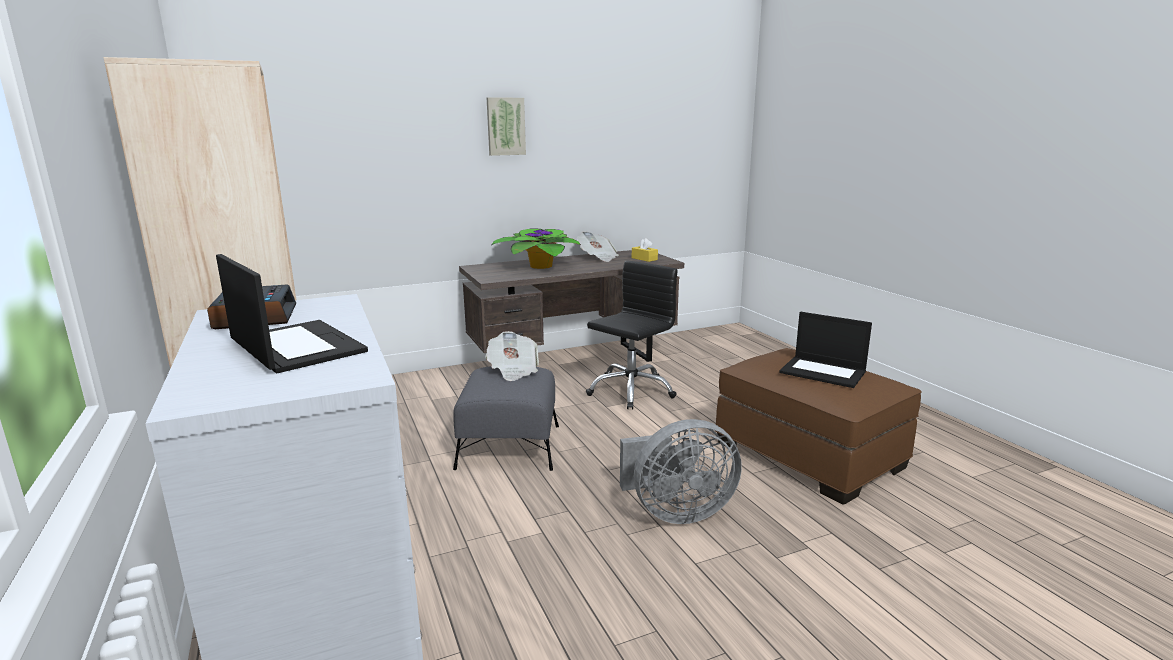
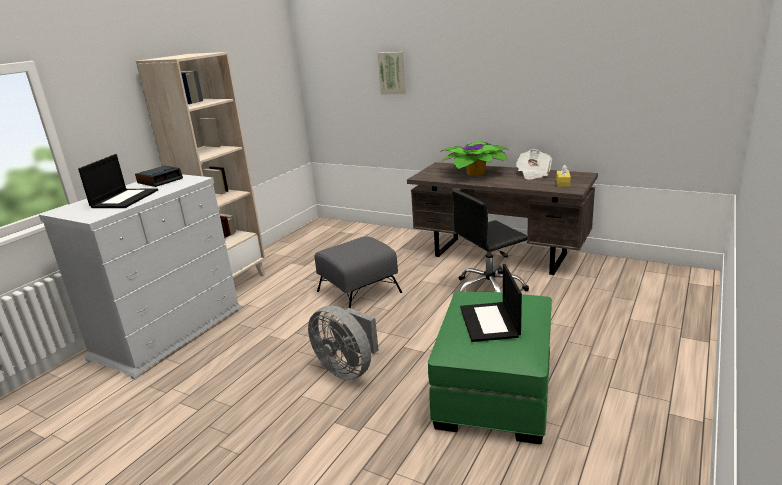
camera: 55 degrees right, 5 degrees up
(505, 126) = (472, 58): picture -> picture (392, 73)
(513, 370) = (368, 243): newspaper -> none
(630, 390) = (489, 290): black office chair -> black office chair turned 150 degrees clockwise
(809, 455) = (494, 391): brown ottoman -> green ottoman

